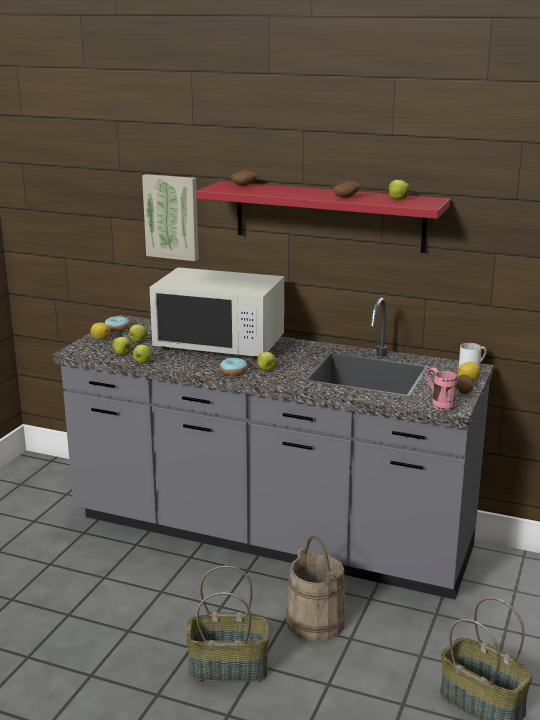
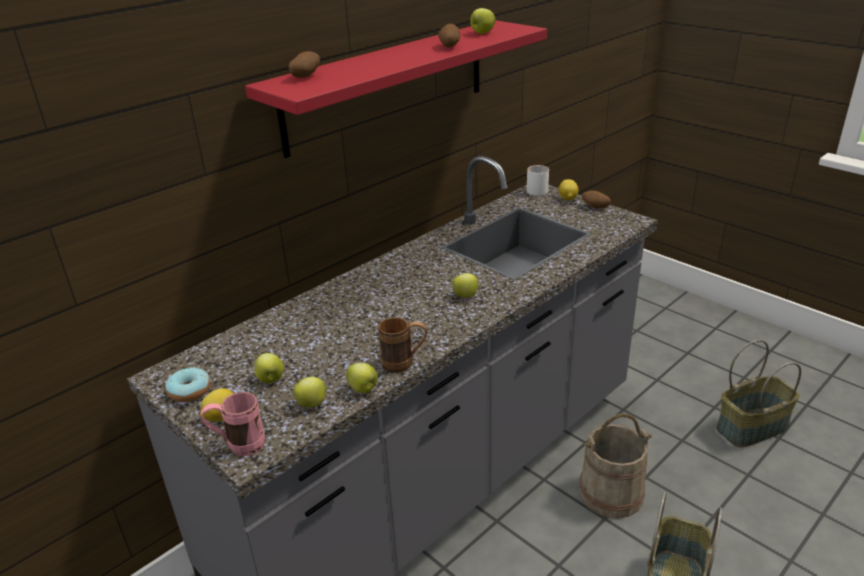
camera: 65 degrees left, 10 degrees up
(172, 217) = (177, 174): picture -> none
(173, 367) = (404, 364): none -> brown mug
(220, 344) = (351, 312): white microwave -> none
(233, 371) = (455, 319): donut -> none
(439, 404) = (619, 224): pink mug -> pink mug (238, 446)

